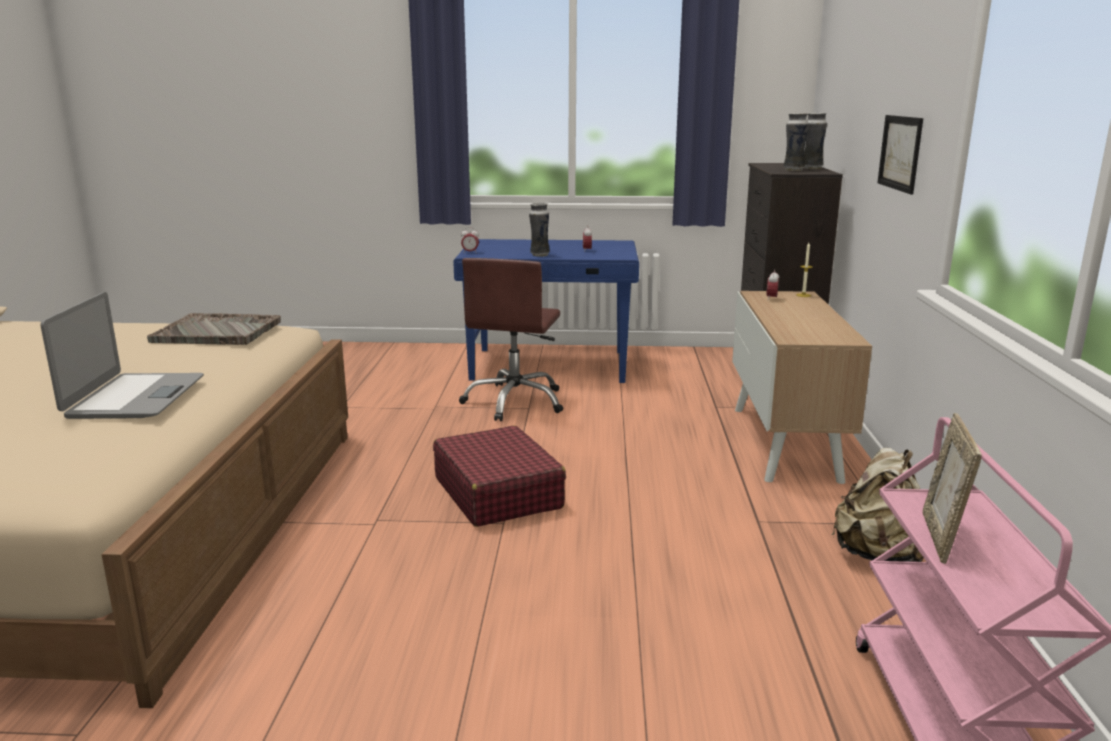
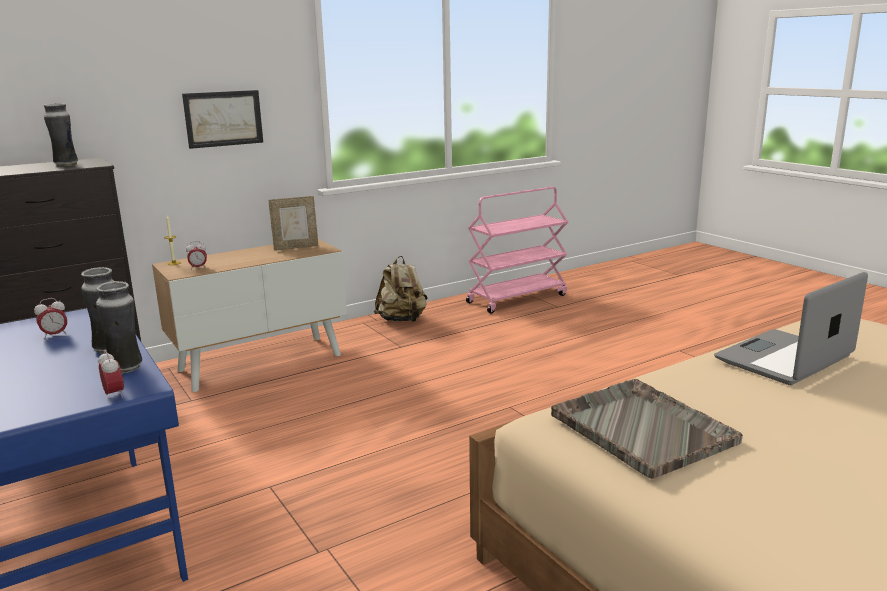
camera: 125 degrees left, 0 degrees up
(497, 492) = (473, 425): red suitcase -> none
(515, 402) = (256, 502): brown office chair -> none
(811, 168) = (40, 164): vase -> vase (126, 368)
(941, 538) = (520, 226): picture frame -> picture frame (296, 247)

